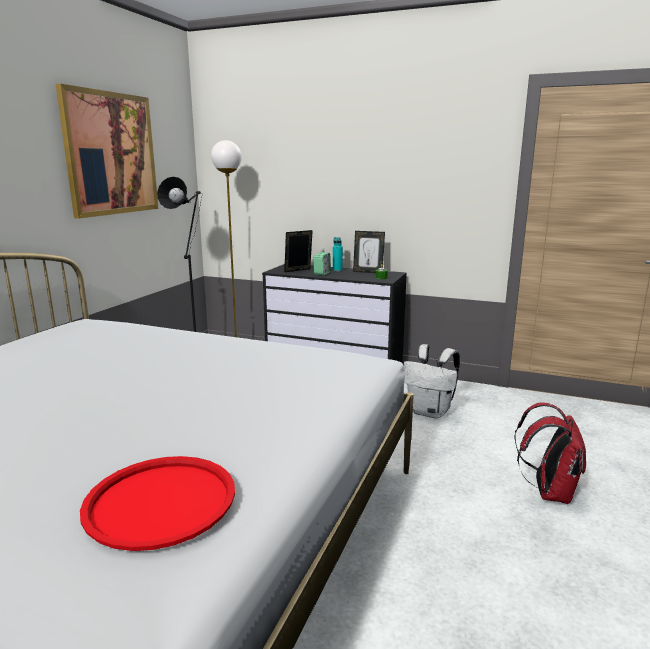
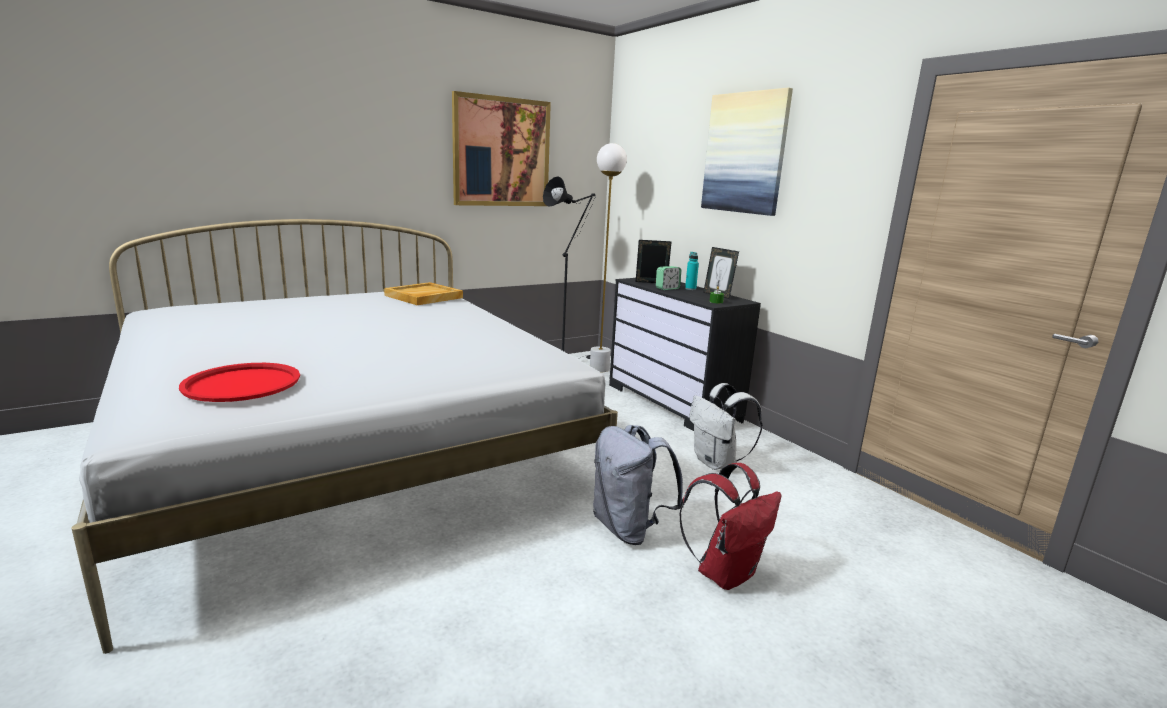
camera: 35 degrees right, 0 degrees up
(102, 331) = (423, 297): none -> beige tray
(370, 147) = (745, 153): none -> picture
(455, 491) = (629, 529): none -> grey backpack

